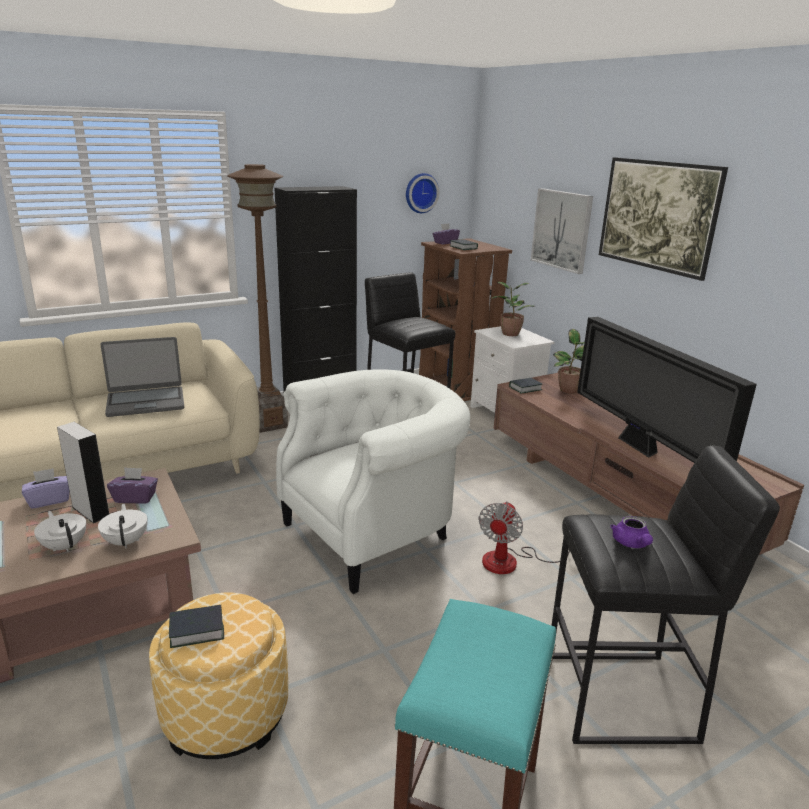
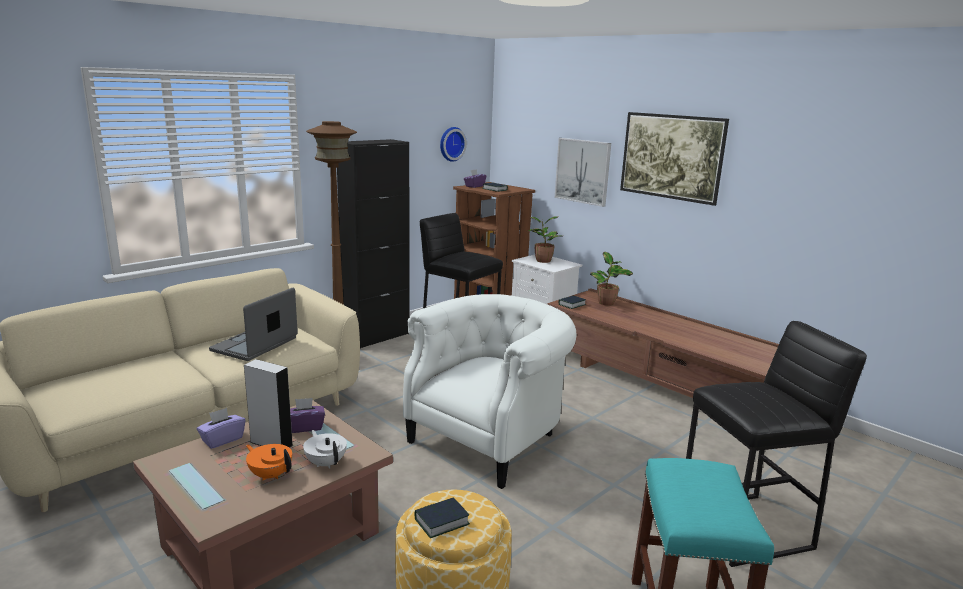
camera: 15 degrees left, 5 degrees down
(64, 546) = (270, 475): white teapot -> orange teapot
(146, 402) = (255, 345): laptop -> laptop turned 150 degrees clockwise
(512, 561) = (613, 444): fan -> none
(631, 544) = (760, 399): purple teapot -> none
(640, 448) = (687, 341): television -> none

